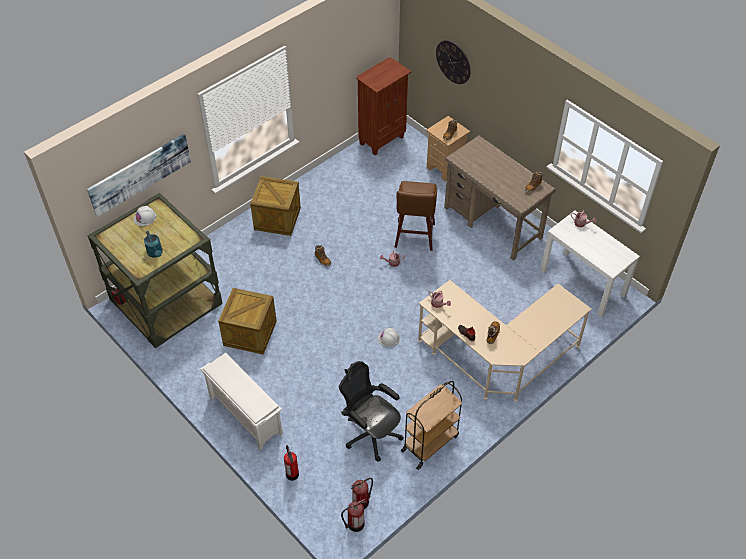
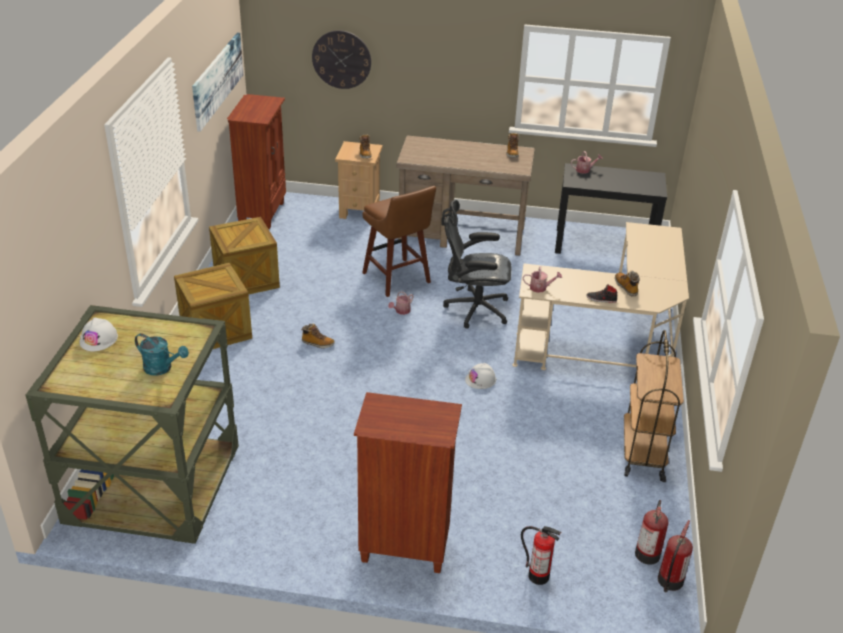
camera: 40 degrees left, 15 degrees down
(140, 174) = (66, 271): picture -> picture (217, 79)
(244, 414) = (404, 548): white shoe rack -> brown cabinet
(250, 333) = (311, 458): crate -> crate (246, 279)
(370, 433) = (572, 479): office chair -> office chair (473, 309)
(583, 283) = (604, 245): white console table -> black console table

